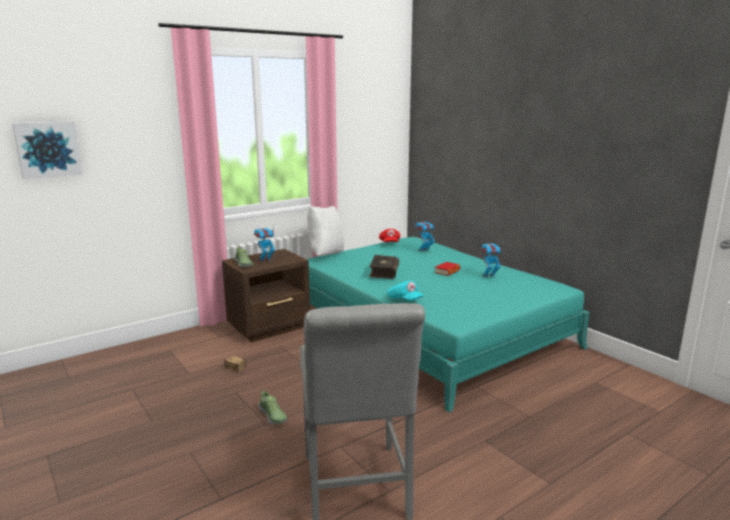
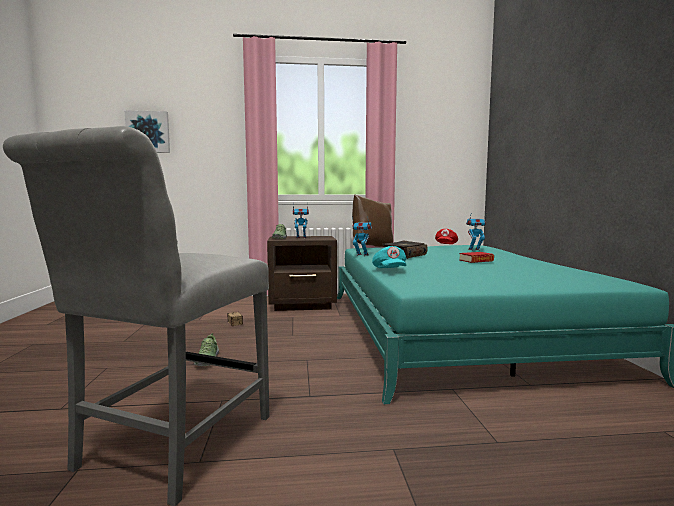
camera: 30 degrees right, 10 degrees down
(325, 255) = (372, 247): white pillow -> brown pillow
(489, 276) = (527, 268): toy robot -> toy robot (362, 255)

